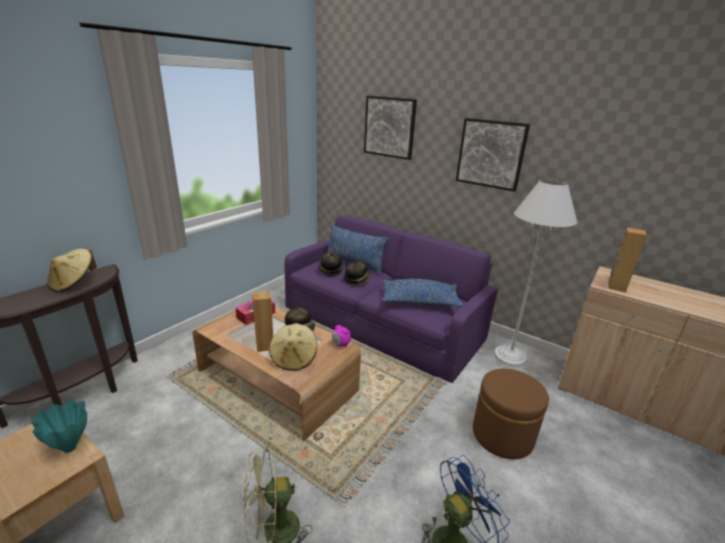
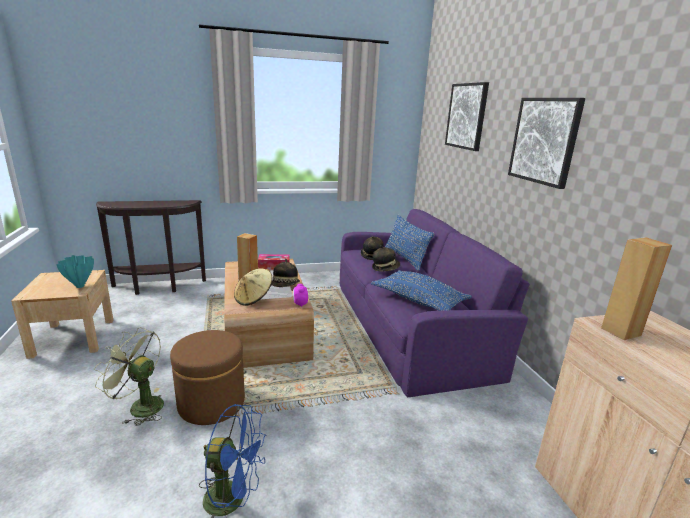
camera: 40 degrees right, 5 degrees down
(74, 283) = (165, 203): beige hat -> none
(502, 435) = (395, 464): brown ottoman -> brown ottoman (211, 403)
(510, 356) = (516, 410): white floor lamp -> none

